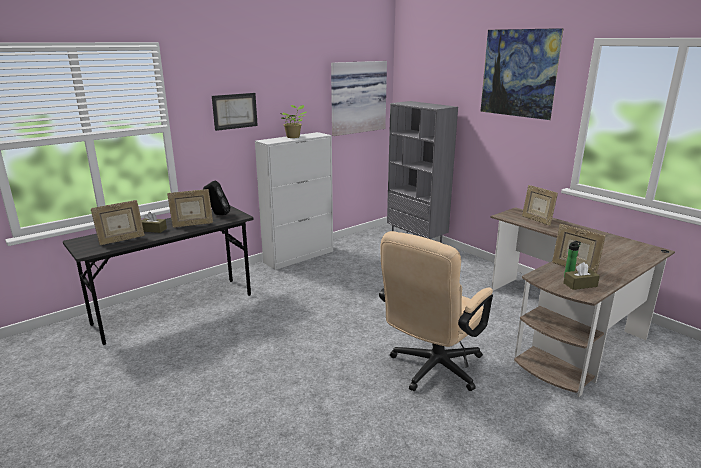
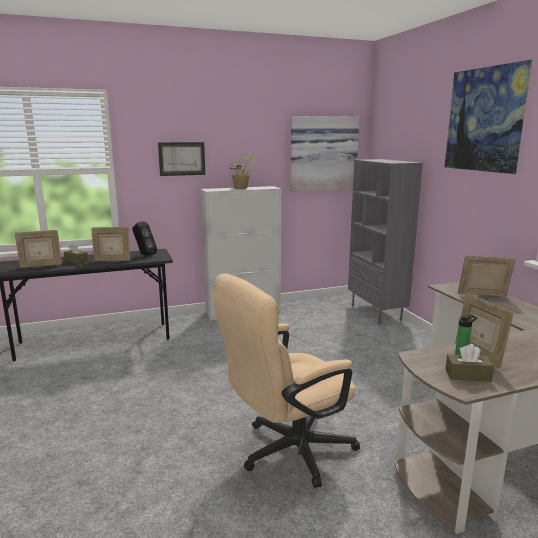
camera: 20 degrees right, 5 degrees down
(536, 221) = (483, 296): picture frame -> picture frame turned 105 degrees clockwise

